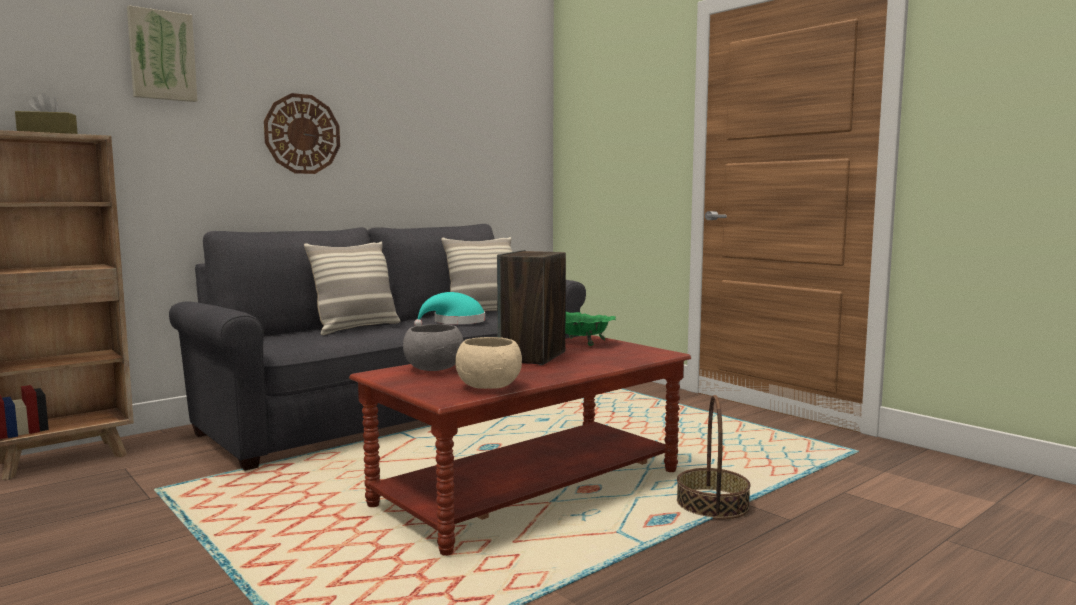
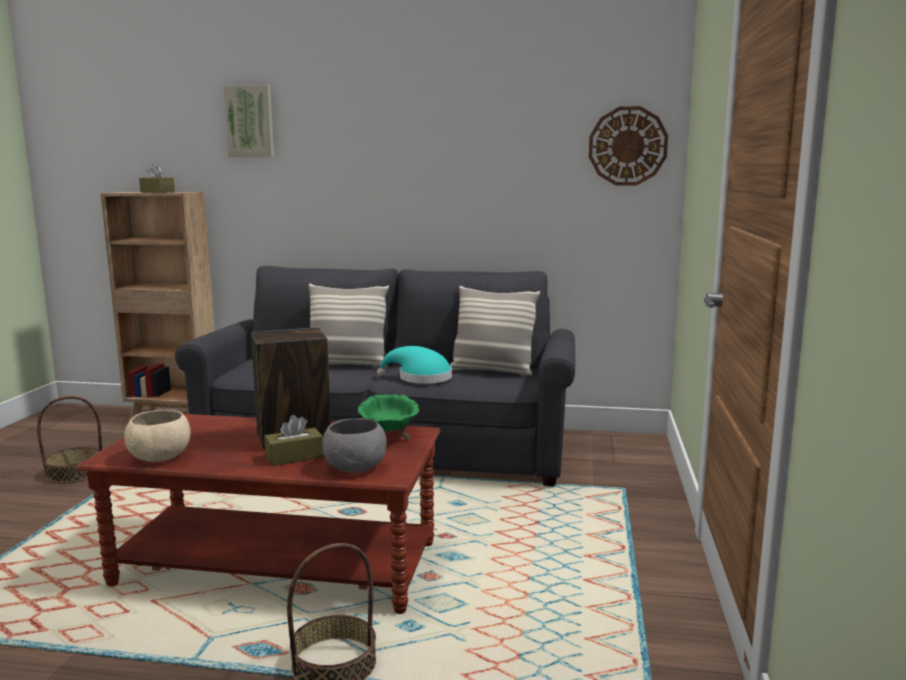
camera: 50 degrees right, 5 degrees up
(90, 530) = (75, 473): none -> basket
(302, 134) = (362, 178): wall clock -> wall clock (627, 146)
(434, 368) = (206, 426): grey bowl -> grey bowl (356, 467)
(577, 362) = (294, 457): none -> brown tissue box

